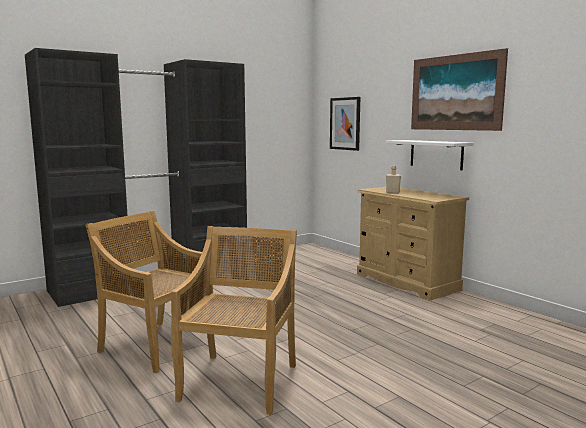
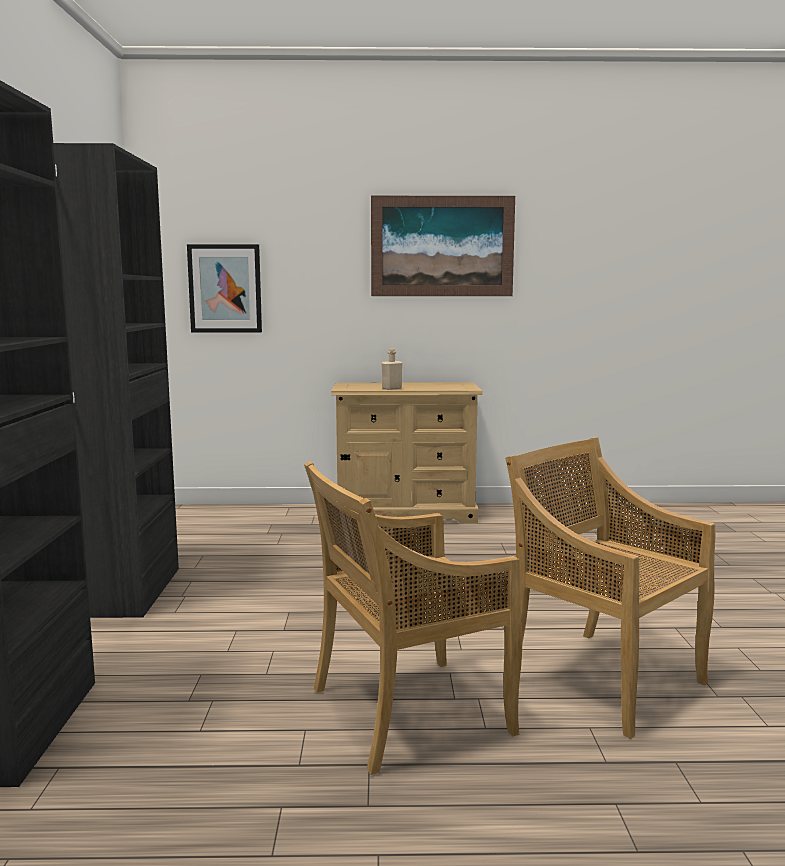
camera: 55 degrees left, 0 degrees up
(436, 154) = (415, 330): white shelf -> none

